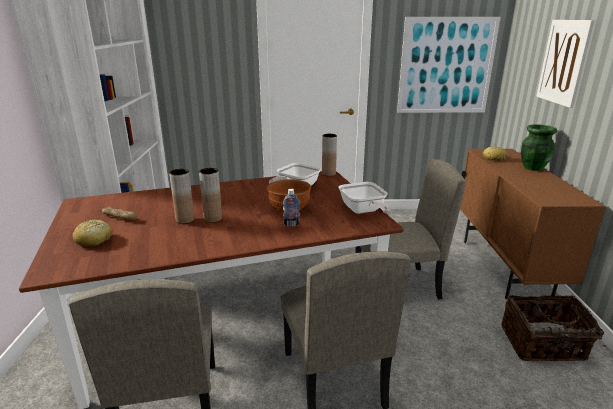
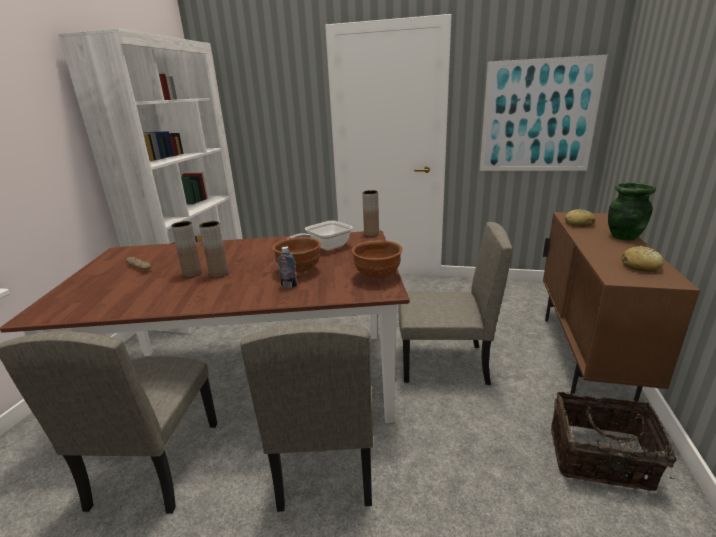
camera: 15 degrees right, 0 degrees up
(94, 240) = (98, 287): bread -> bread (640, 266)
(363, 211) = (377, 276): frying pan -> brown bowl
(563, 62) = (670, 102): picture -> none

